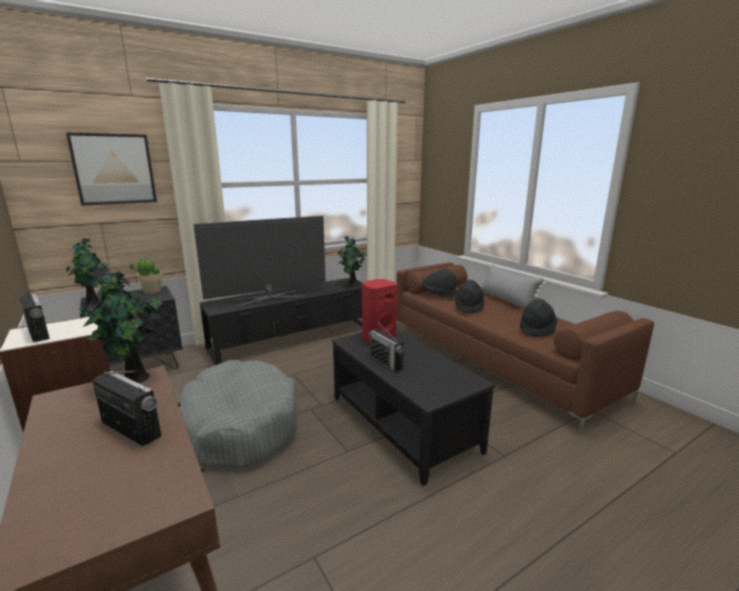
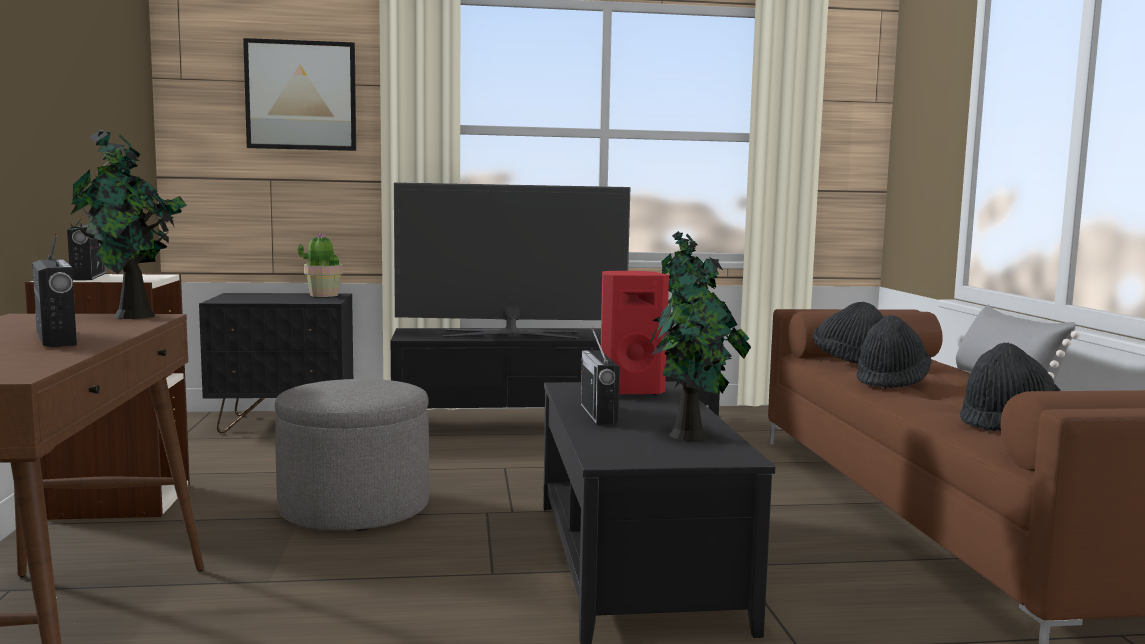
camera: 25 degrees right, 10 degrees down
(94, 303) = (231, 297): potted plant -> potted plant (691, 436)
(240, 425) = (354, 508): grey dog bed -> grey ottoman

